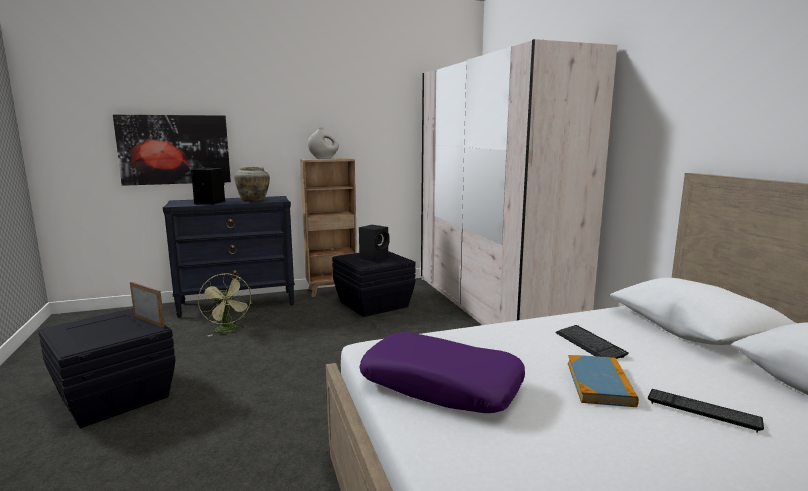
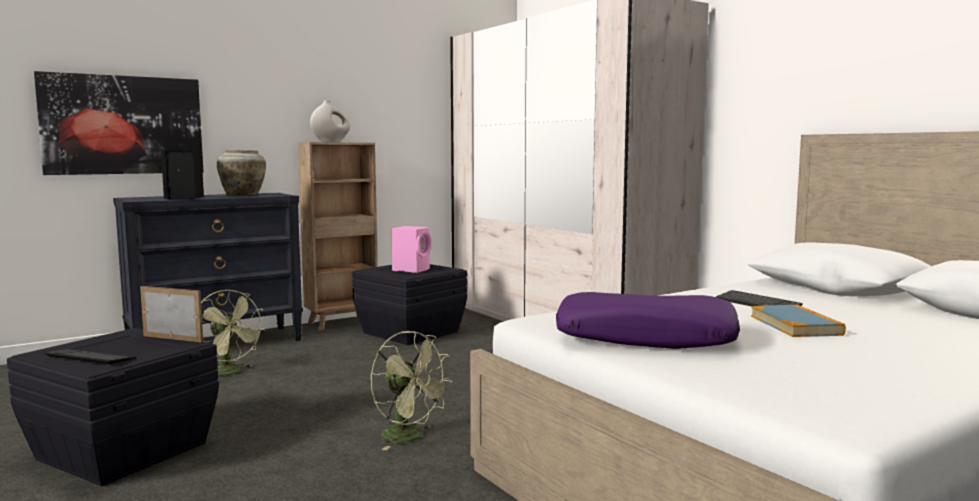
camera: 15 degrees left, 5 degrees down
(305, 413) = (409, 438): none -> green fan
(374, 258) = (412, 269): black speaker -> pink speaker
(702, 410) = (901, 333): keyboard -> keyboard (90, 358)

